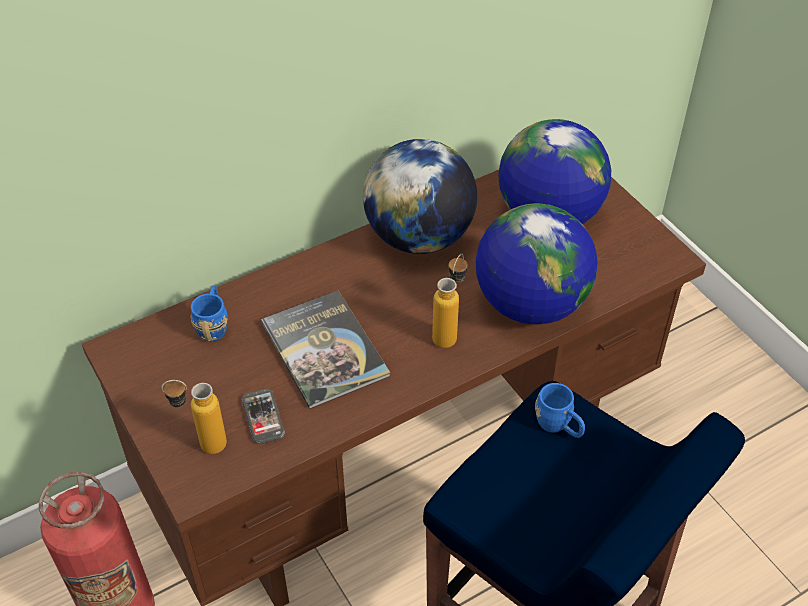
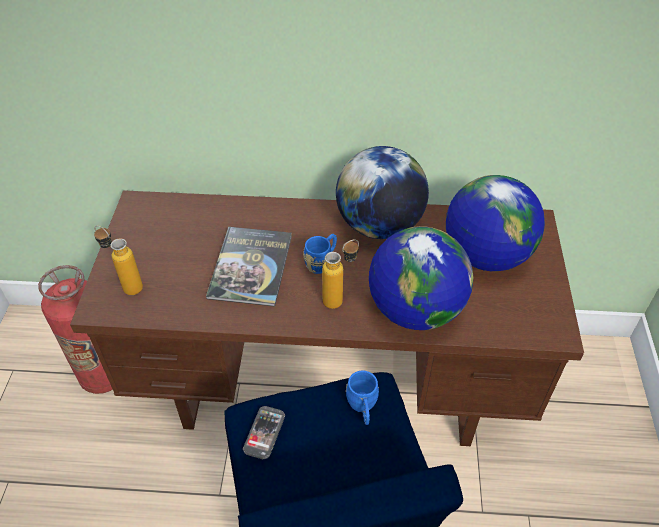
camera: 35 degrees right, 0 degrees up
(213, 325) = (201, 216): blue mug -> blue mug (322, 262)
(263, 417) = (175, 288): phone -> phone (264, 433)

